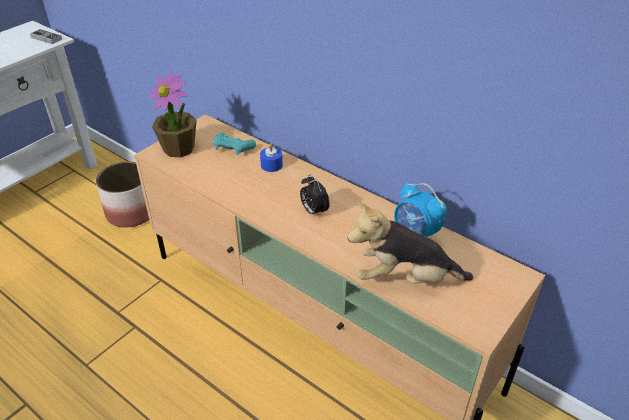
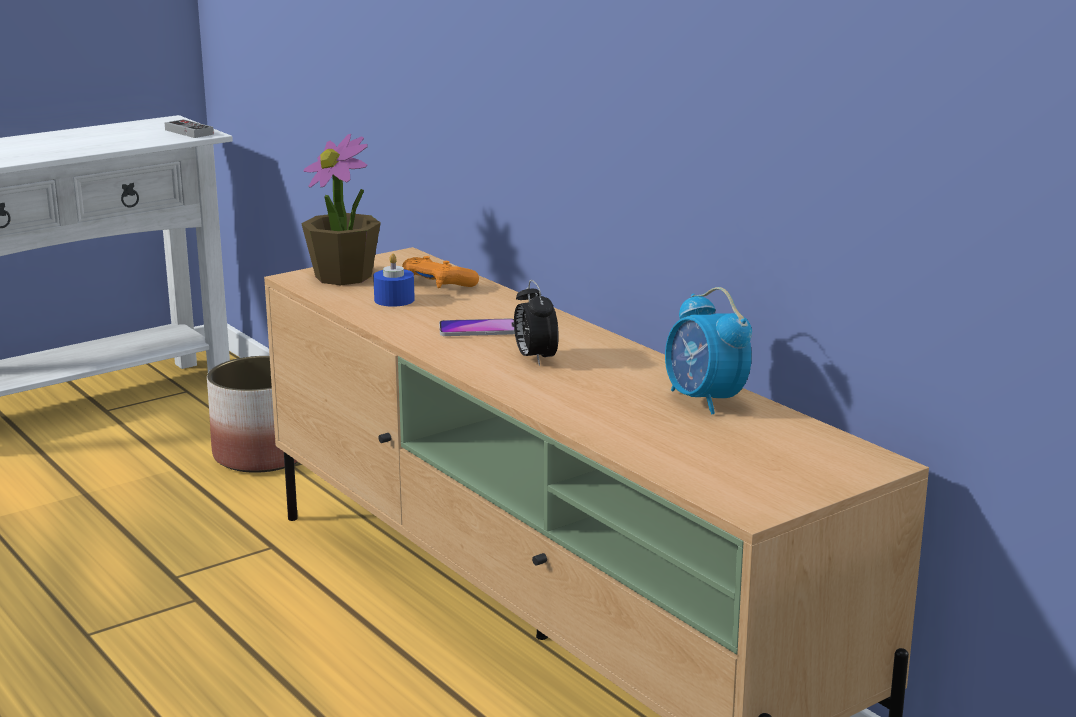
camera: 15 degrees right, 20 degrees down
(233, 148) = (437, 284): turquoise game controller -> orange game controller
(271, 165) = (493, 306): blue candle -> blue candle (394, 300)
(272, 189) = (478, 329): none -> phone
(404, 279) = (651, 441): plush toy -> none

